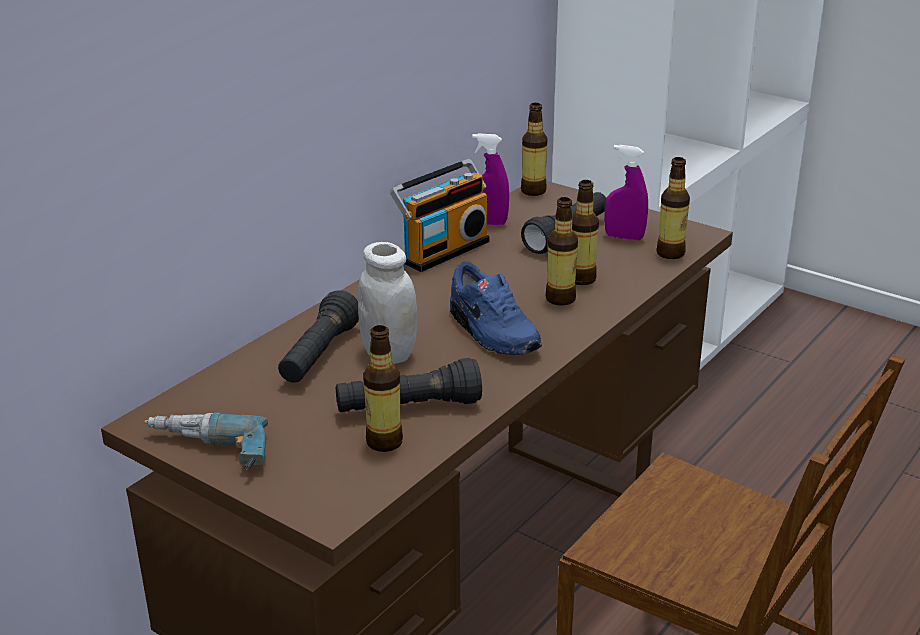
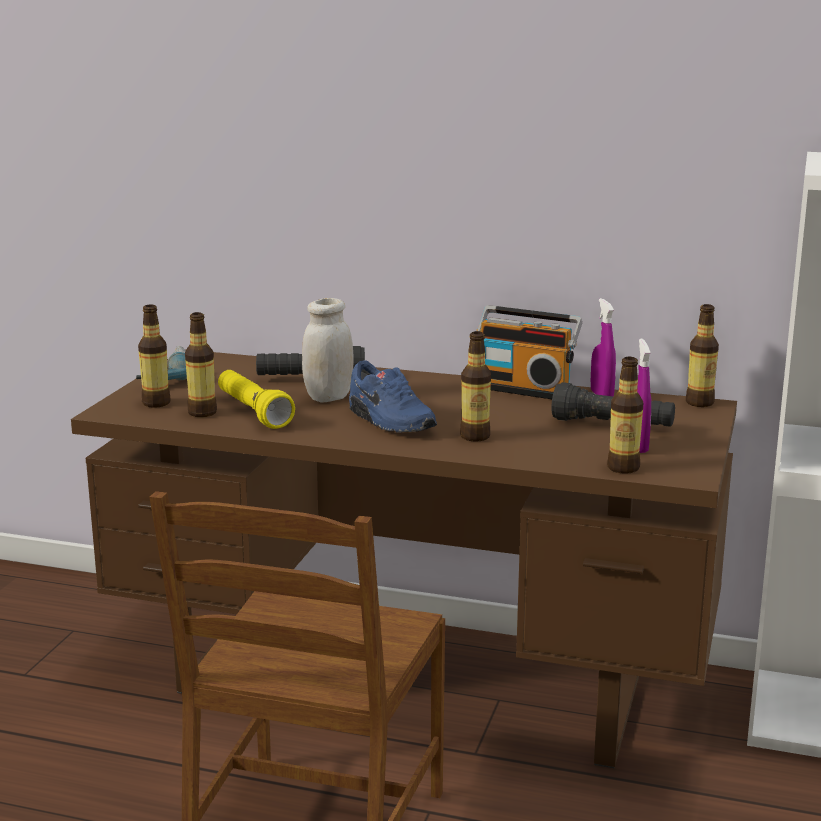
camera: 70 degrees right, 10 degrees down
(408, 408) = (253, 413): black flashlight -> yellow flashlight
(491, 333) = (389, 421): blue shoe -> blue shoe turned 75 degrees counterclockwise
(581, 279) = (523, 439): bottle -> bottle (156, 403)

